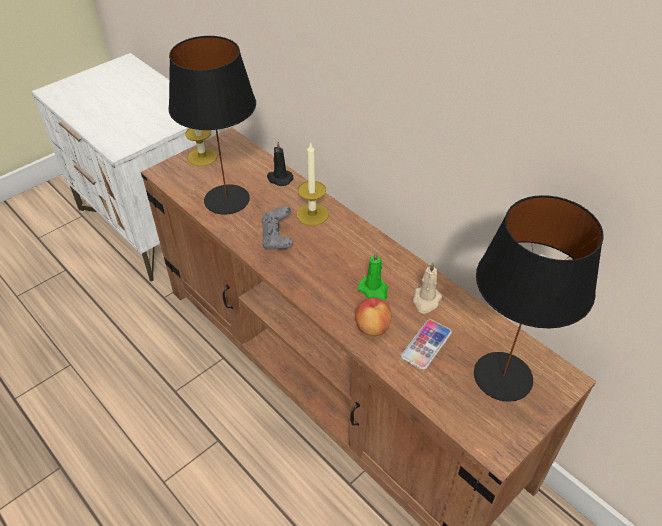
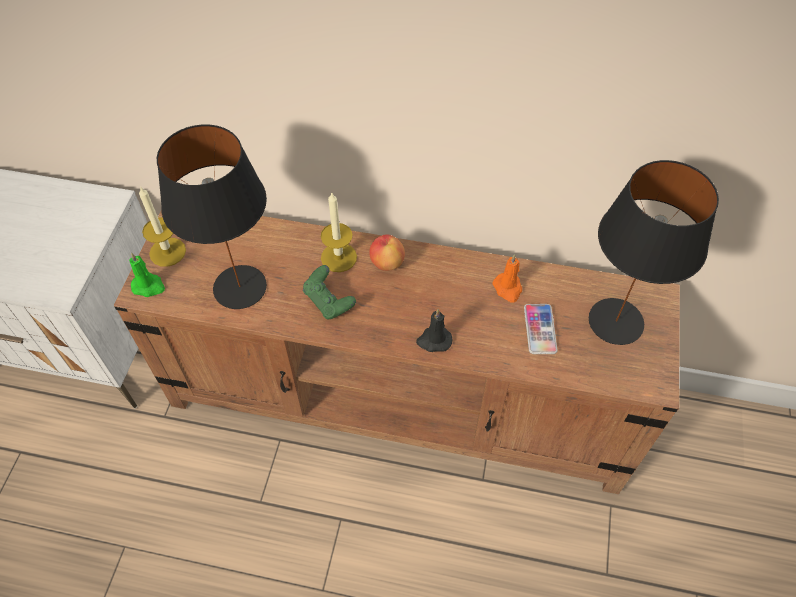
camera: 35 degrees left, 10 degrees up
(277, 239) = (329, 301): grey game controller -> green game controller
(279, 178) = (272, 235): black candle -> black candle (434, 340)
(372, 327) = (486, 340): apple -> apple (387, 262)
(374, 290) = (458, 303): green candle -> green candle (149, 286)
(426, 301) = (508, 288): beige candle -> orange candle

